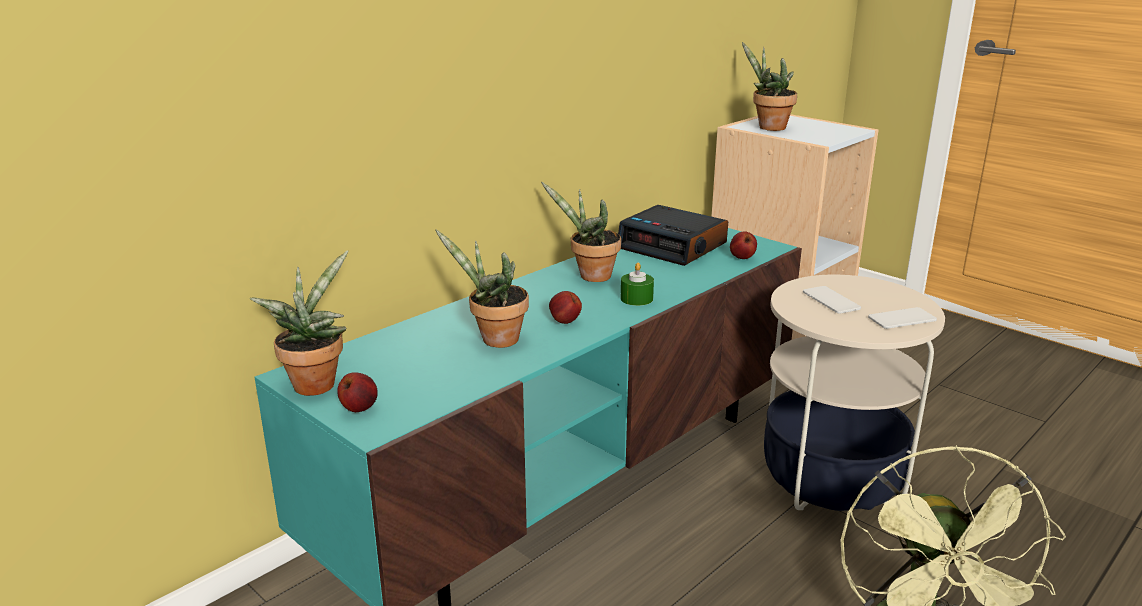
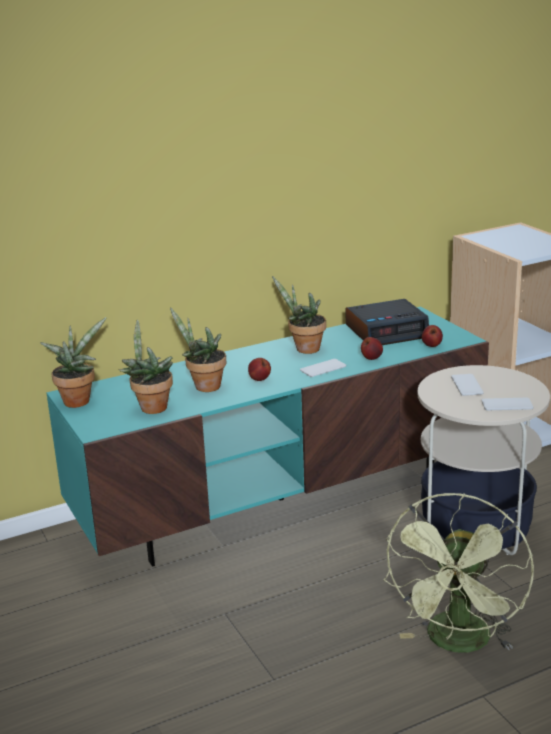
camera: 20 degrees right, 0 degrees up
(359, 408) = (94, 418): apple -> apple (371, 358)
(636, 298) = (323, 369): green candle -> phone
(673, 246) = (387, 331): alarm clock -> alarm clock turned 75 degrees counterclockwise
(767, 127) = (493, 239): potted plant -> potted plant (151, 407)

